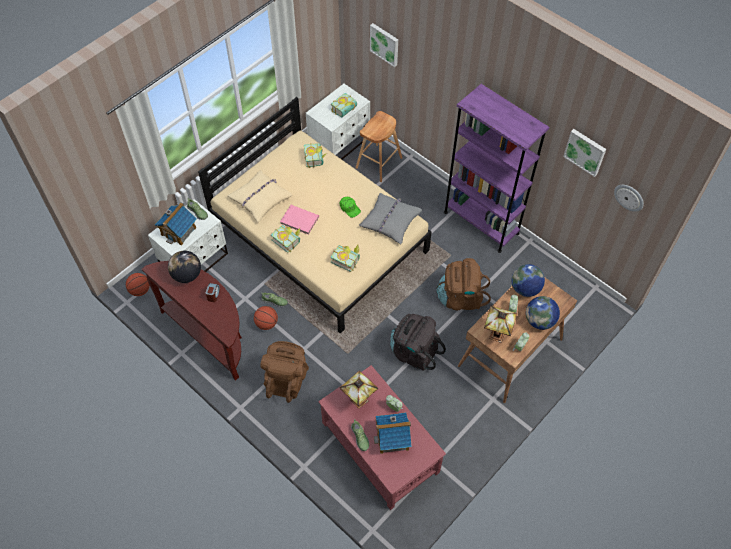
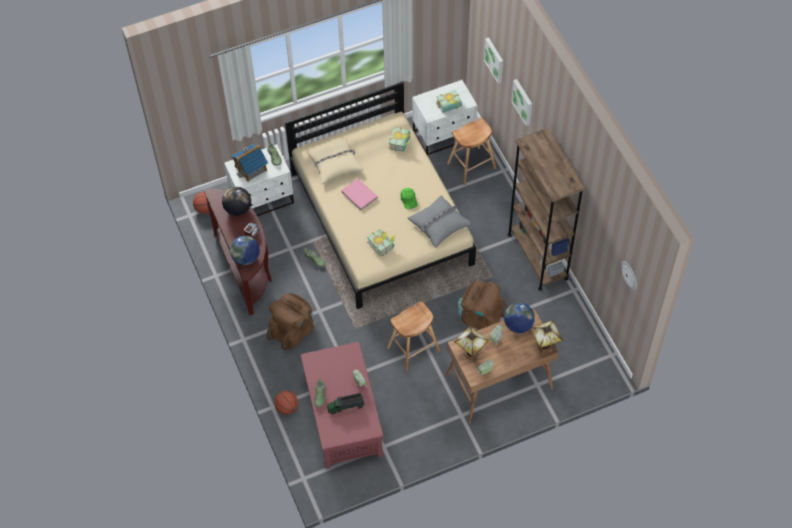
camera: 25 degrees right, 0 degrees up
(266, 323) = (298, 277): basketball -> basketball (287, 407)
(288, 240) = (341, 209): book -> none
(359, 401) = (333, 367): table lamp -> table lamp (544, 348)
(392, 438) = (346, 406): toy house -> toy truck
(414, 352) = (413, 349): black backpack -> brown stool
(481, 222) = (537, 256): purple bookcase -> brown bookcase
(539, 321) = (515, 357): globe -> globe (246, 258)
(585, 151) = (606, 221): picture -> picture (523, 101)

